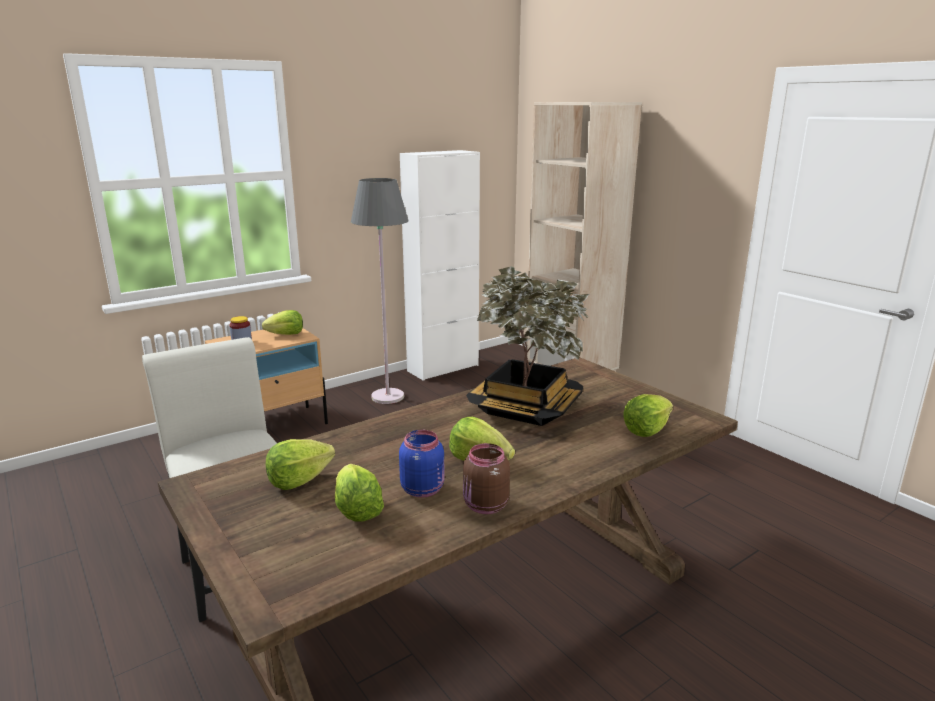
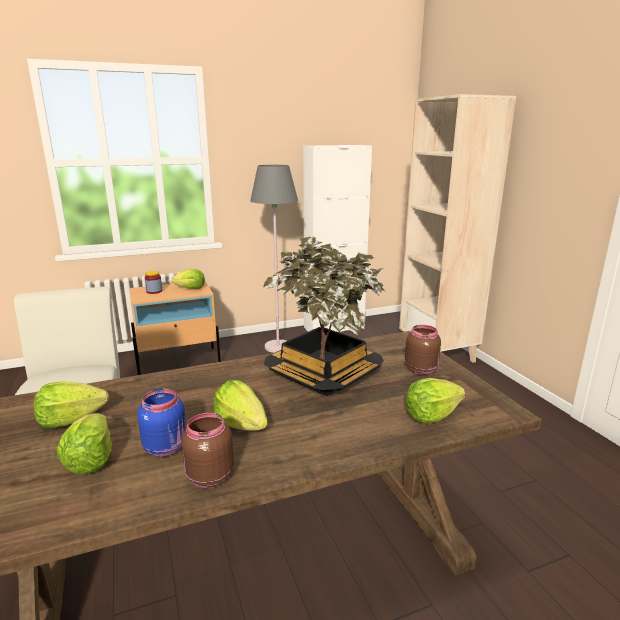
camera: 15 degrees right, 0 degrees up
(613, 392) = (421, 369): none -> brown jar

